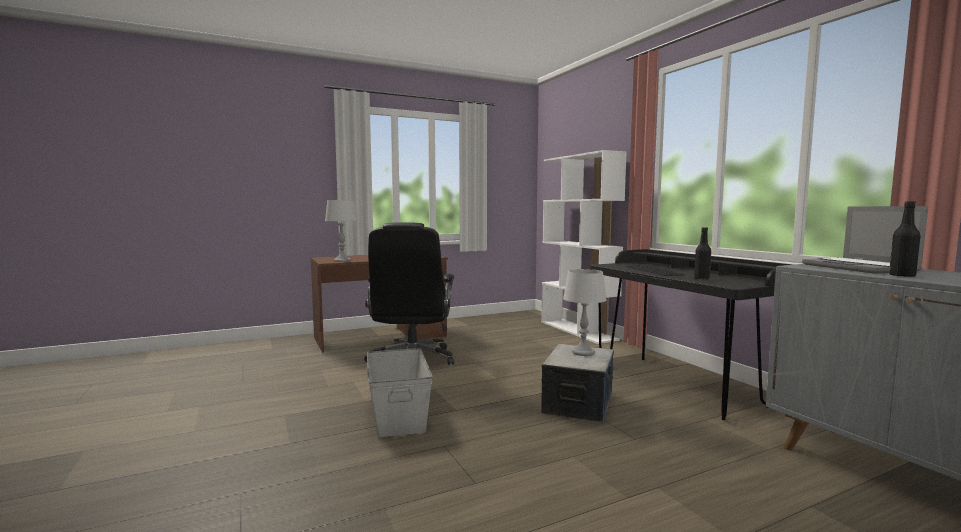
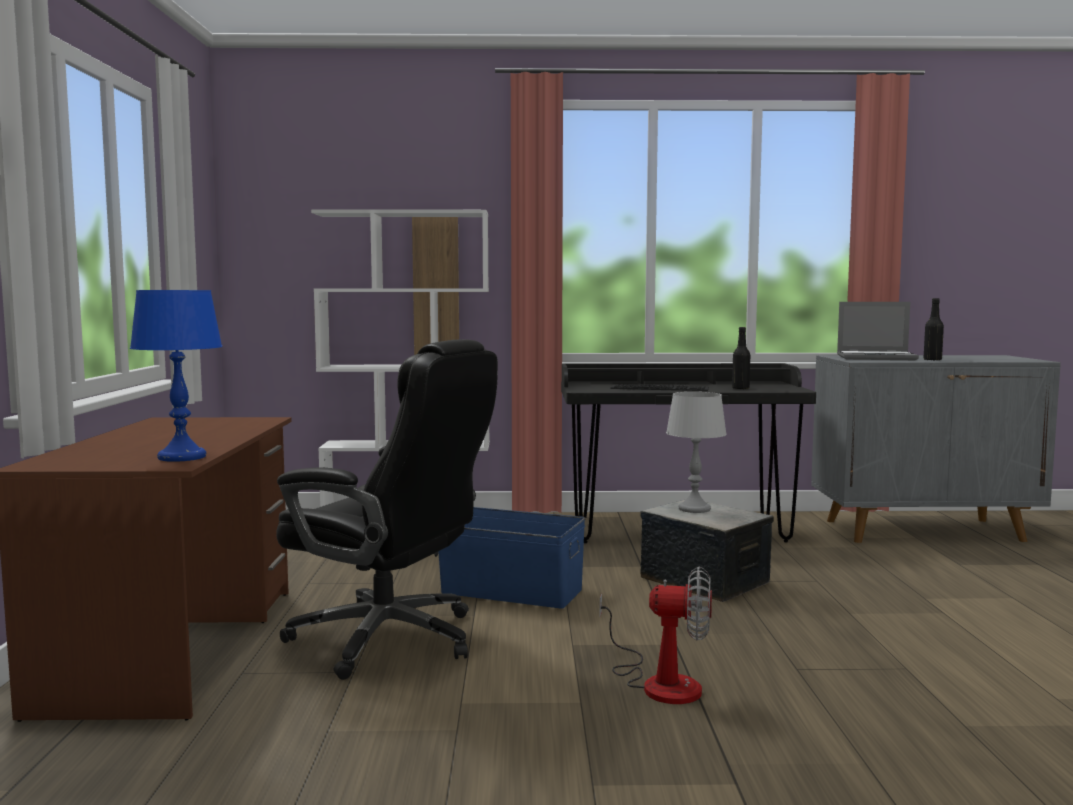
camera: 65 degrees left, 0 degrees up
(342, 261) = (181, 457): grey table lamp -> blue table lamp
(399, 413) = (660, 682): grey storage box -> fan
(497, 366) = (511, 590): none -> blue storage box

